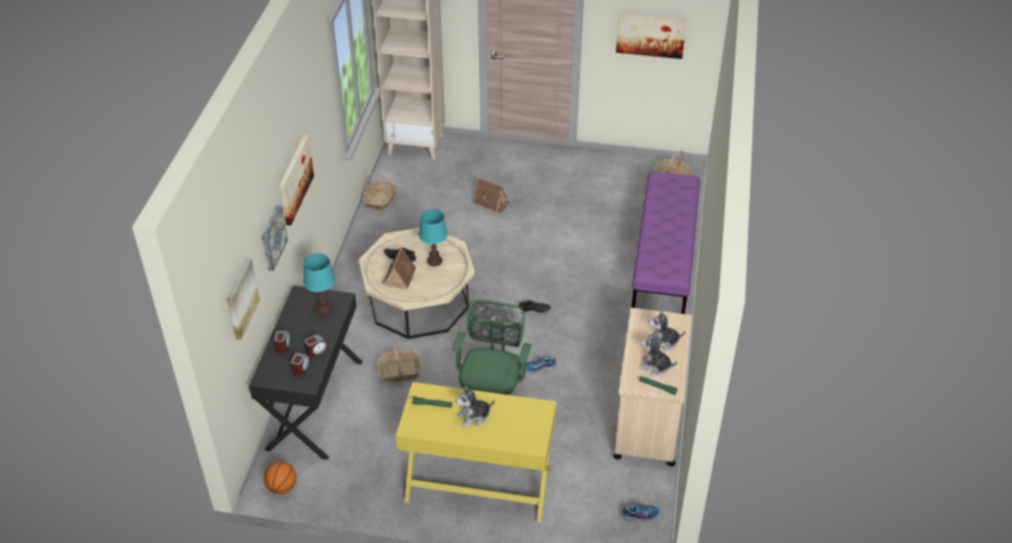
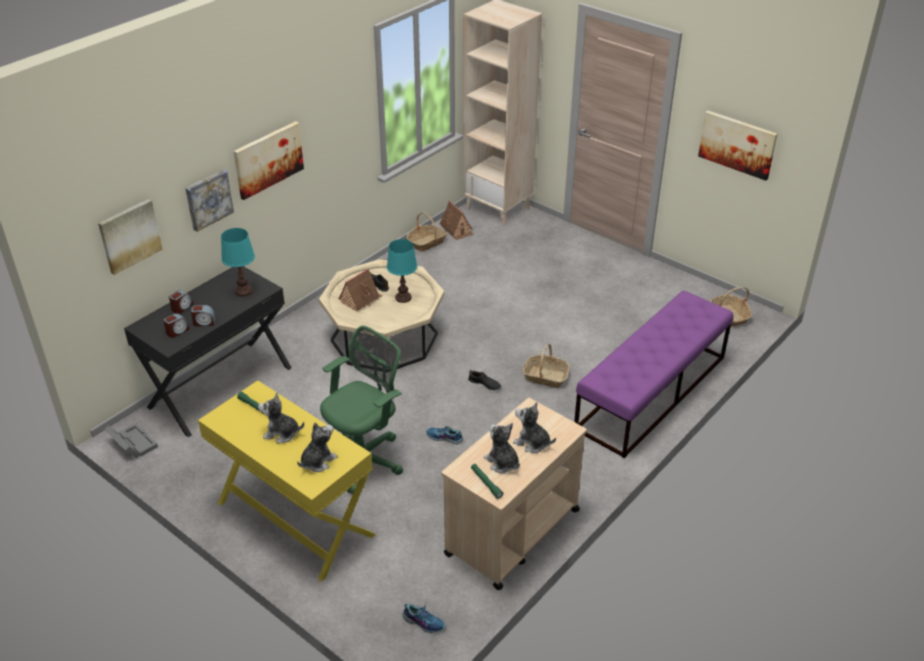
camera: 30 degrees right, 5 degrees down
(282, 487) = (132, 443): basketball -> grey storage box
(399, 371) = (315, 389): basket -> basket (545, 377)
(492, 203) = (525, 278): toy house -> toy house (456, 230)
(522, 426) = (317, 461): none -> plush toy

